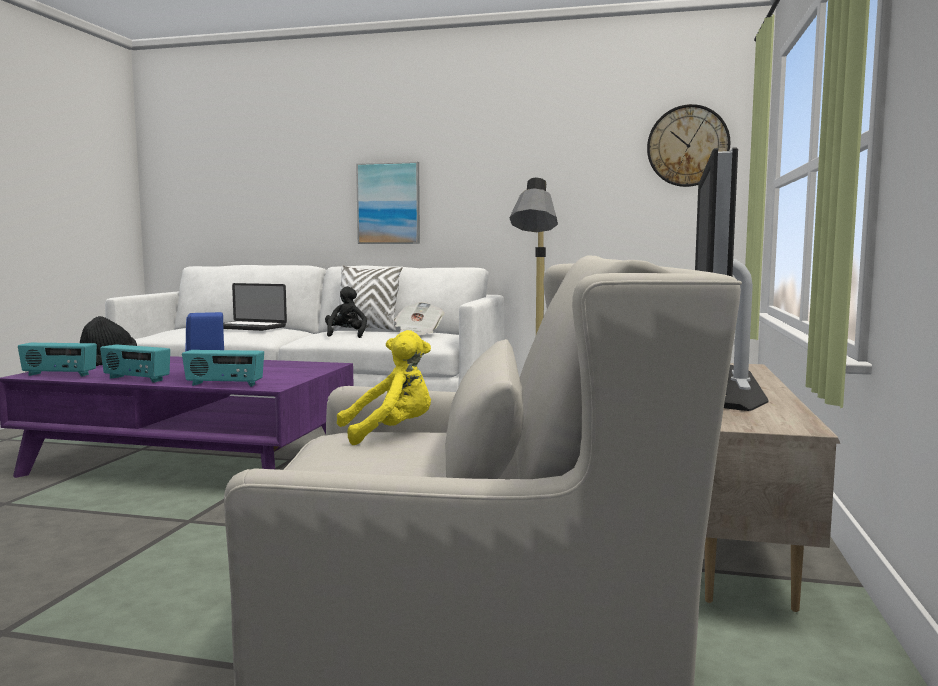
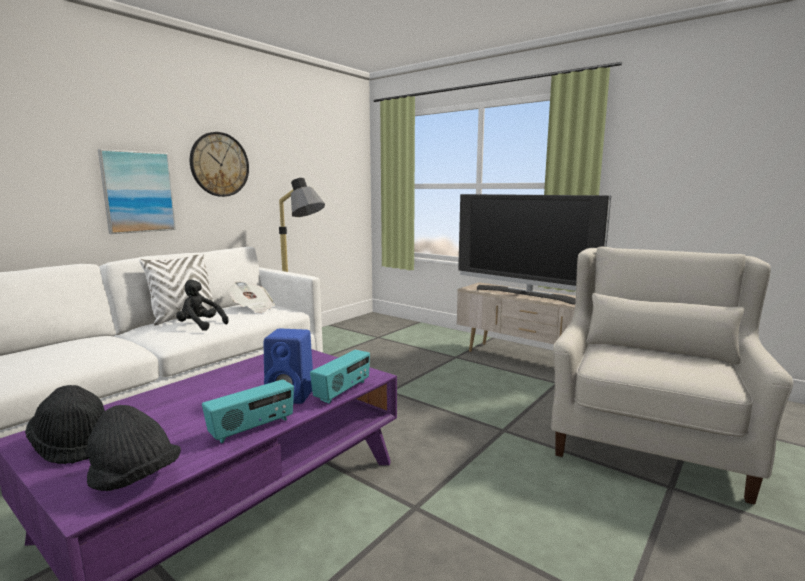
camera: 65 degrees left, 5 degrees up
(59, 375) = (134, 479): radio -> black hat
(248, 327) = (73, 348): laptop -> none
(391, 433) = (608, 355): yellow plush toy -> none
(688, 146) = (340, 158): wall clock -> wall clock (219, 164)

